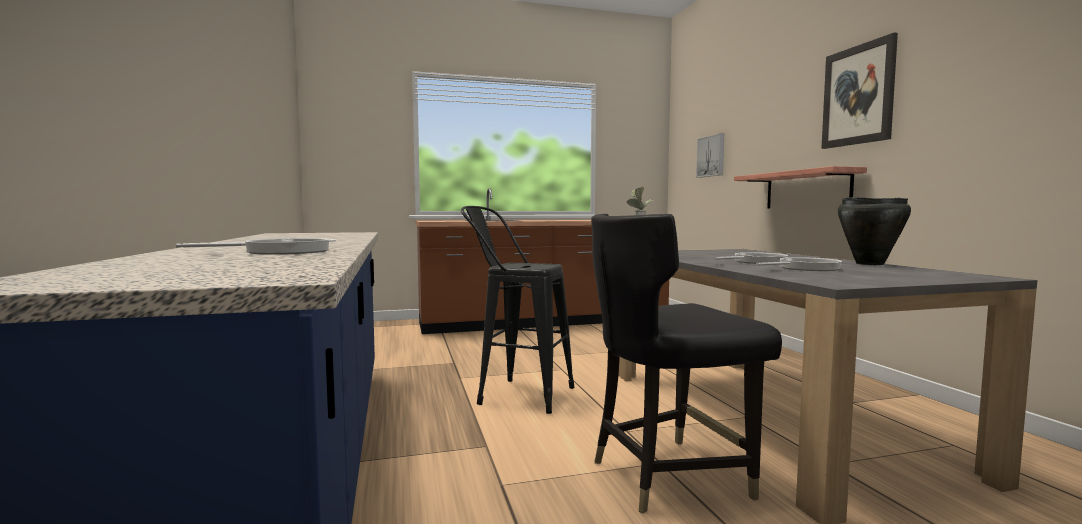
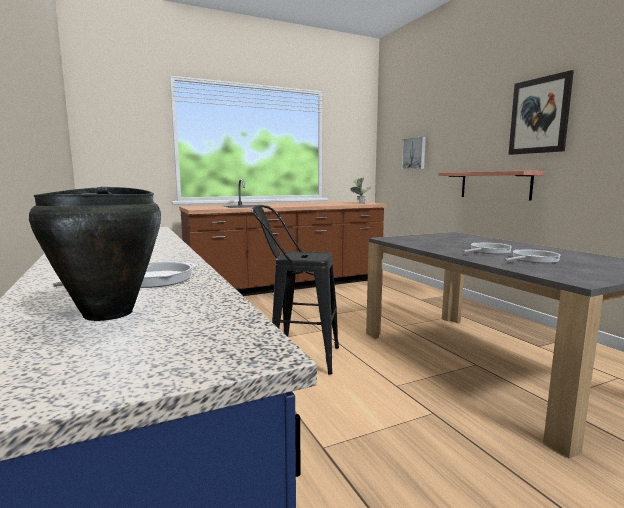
camera: 10 degrees left, 5 degrees up
(668, 475) = (444, 424): black chair -> none
(870, 263) = (567, 251): black cooking pot -> black cooking pot (109, 313)

